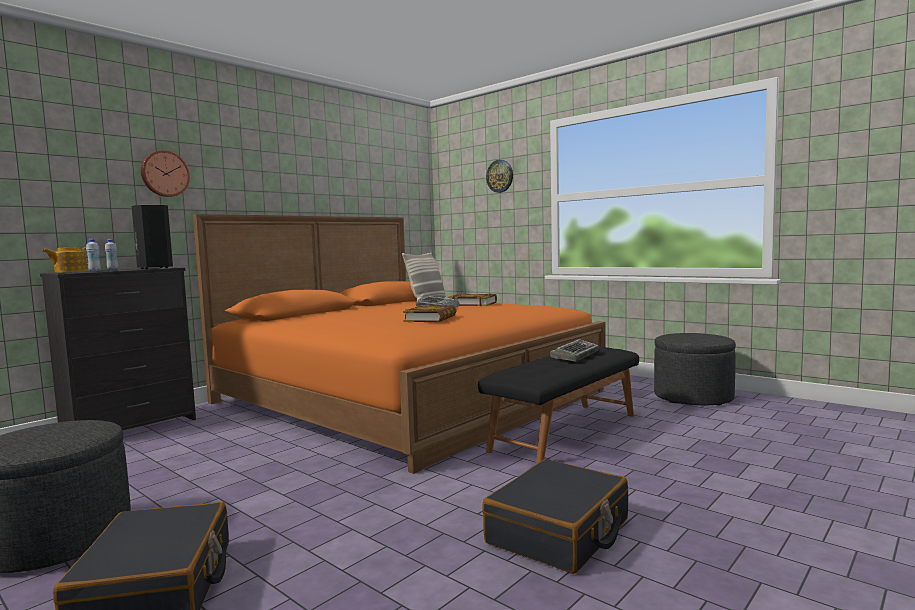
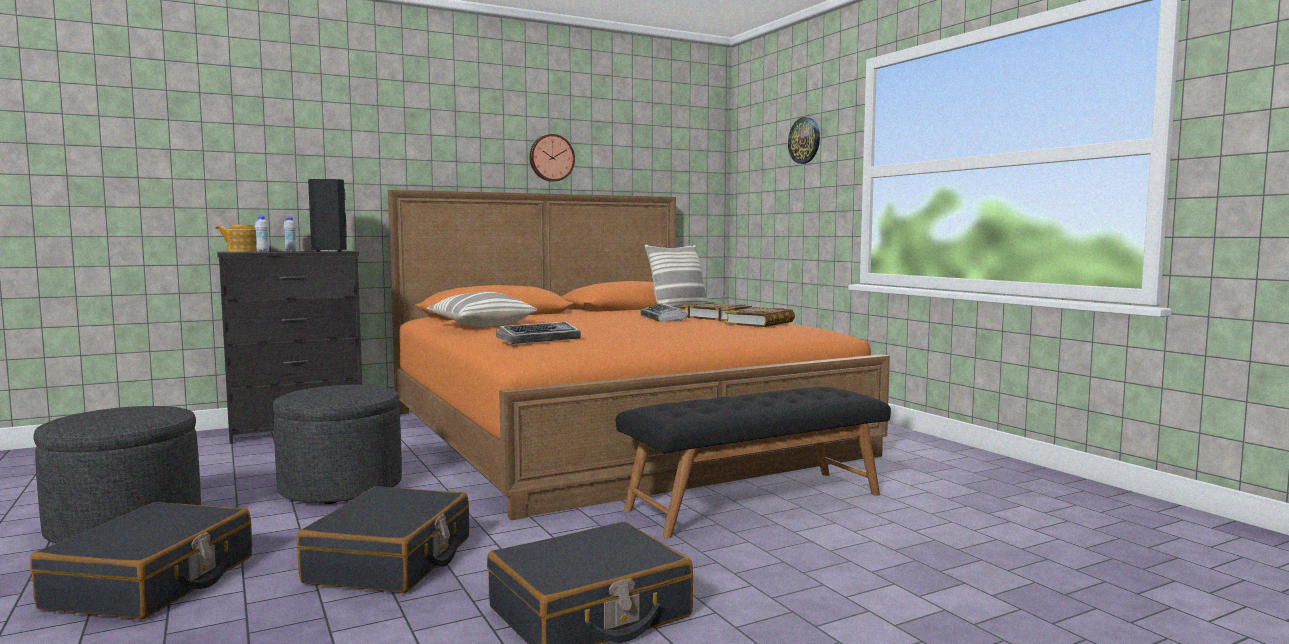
camera: 20 degrees right, 0 degrees up
(164, 174) = (359, 143): wall clock -> wall clock (551, 158)
(309, 322) = (481, 325): none -> pillow
(358, 523) = (391, 560): none -> black suitcase
(431, 318) = (617, 331): book -> book (760, 323)
(575, 355) = (781, 396): keyboard -> keyboard (539, 340)
(693, 397) = (1007, 483): grey ottoman -> grey ottoman (341, 487)

